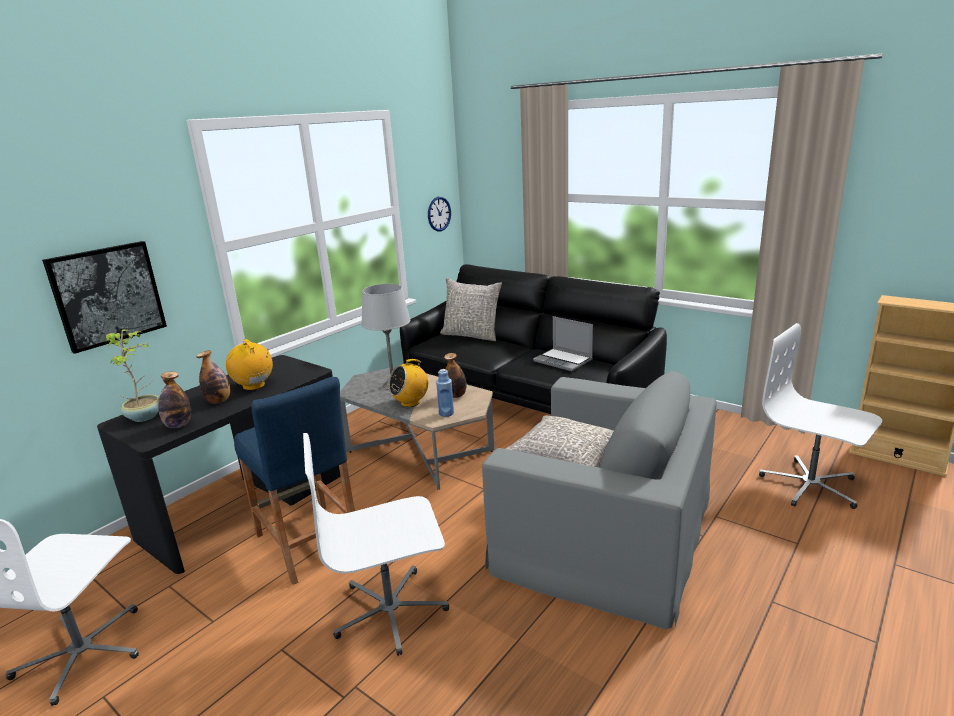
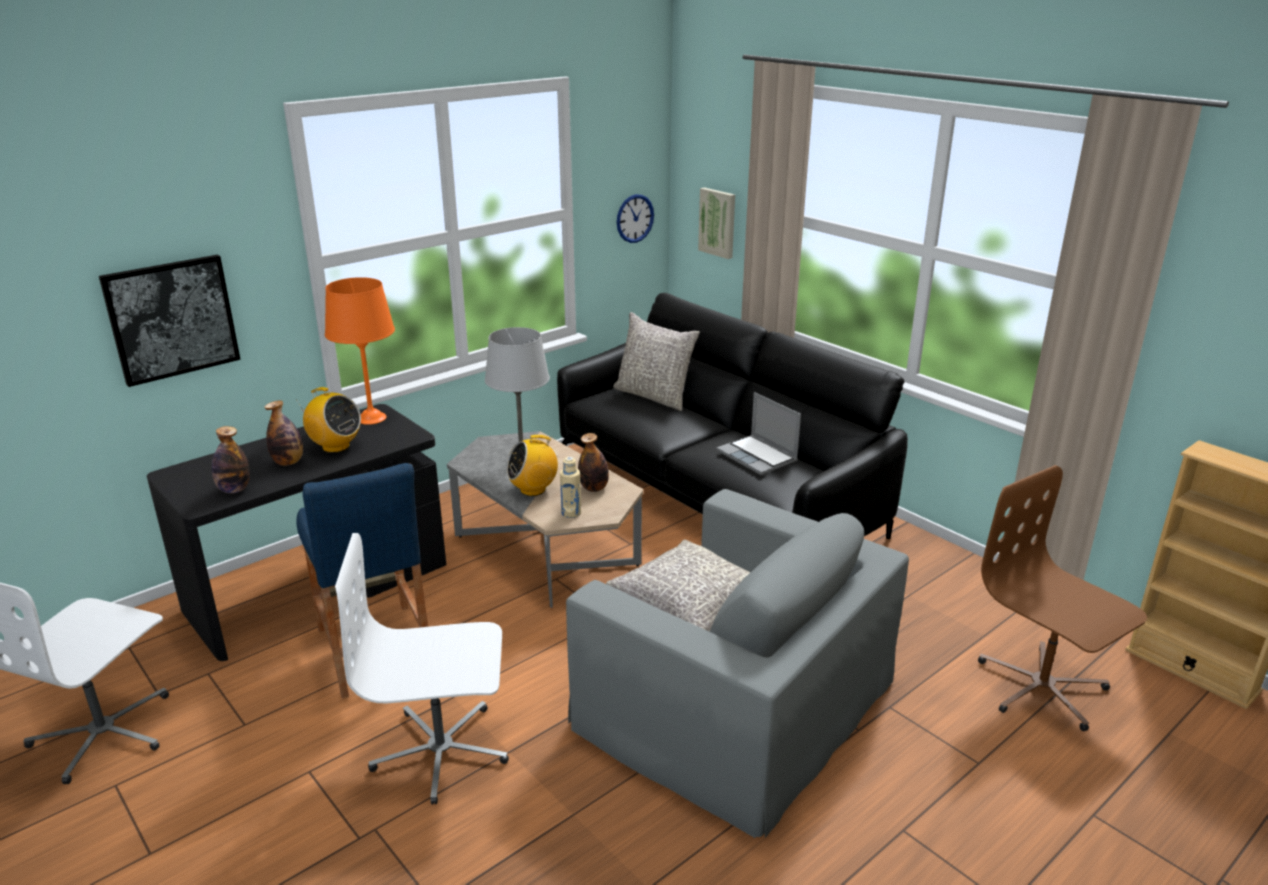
camera: 10 degrees right, 5 degrees up
(145, 416) = (202, 471): potted plant -> none
(254, 386) = (335, 446): radio -> radio turned 150 degrees clockwise
(275, 365) = (371, 418): none -> orange table lamp
(446, 413) = (571, 513): blue bottle -> beige bottle
(499, 210) = (718, 222): none -> picture
(810, 486) = (1041, 688): white office chair -> brown office chair

